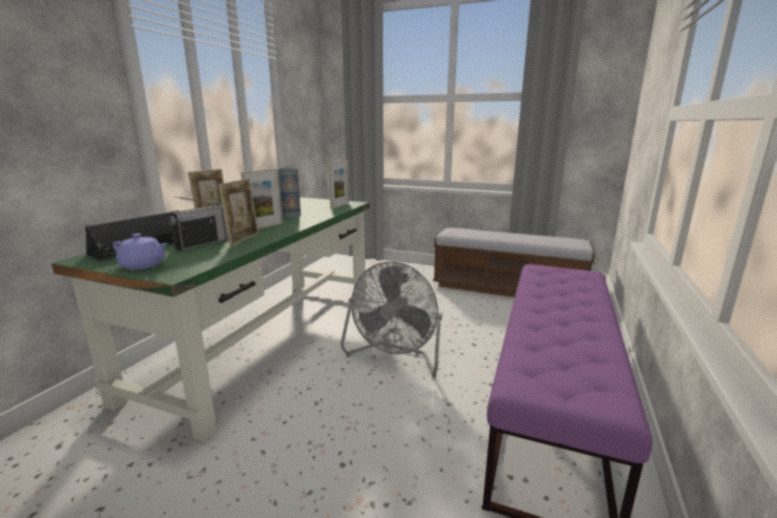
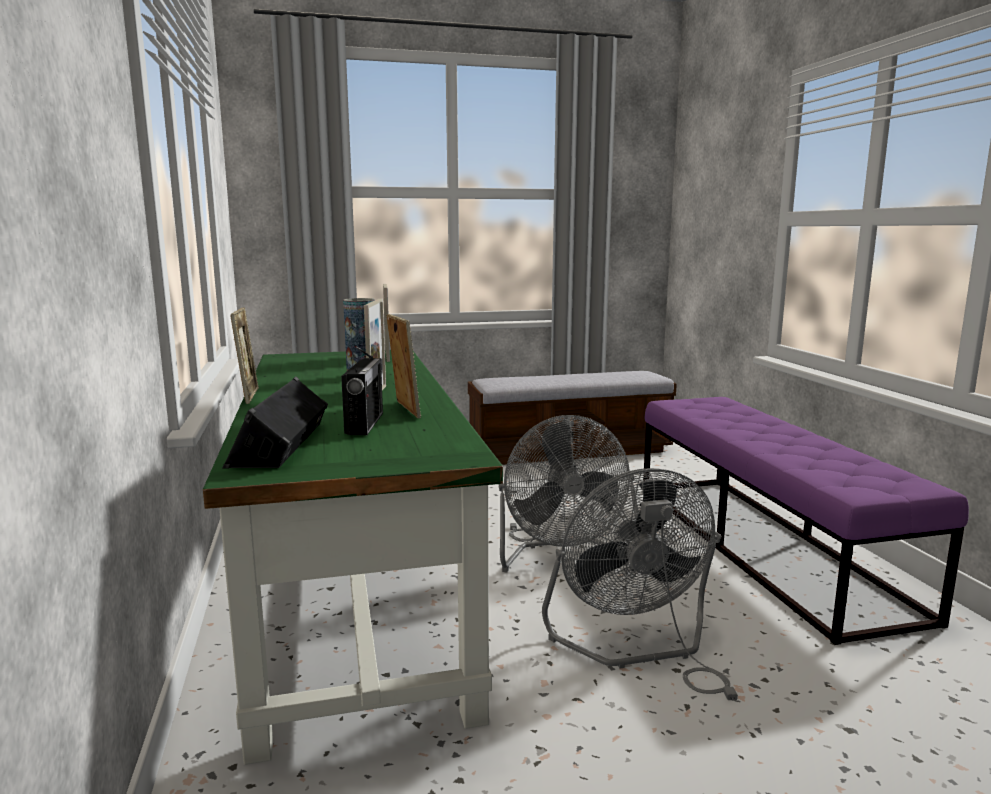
camera: 35 degrees left, 5 degrees down
(143, 265) = (380, 458): purple teapot -> none
(350, 440) = (648, 647): none -> grey fan

